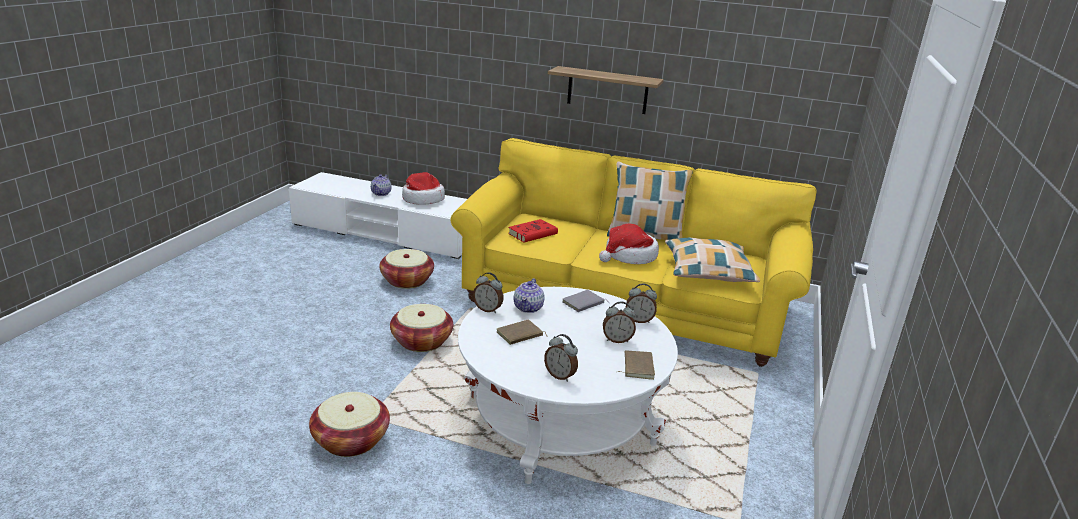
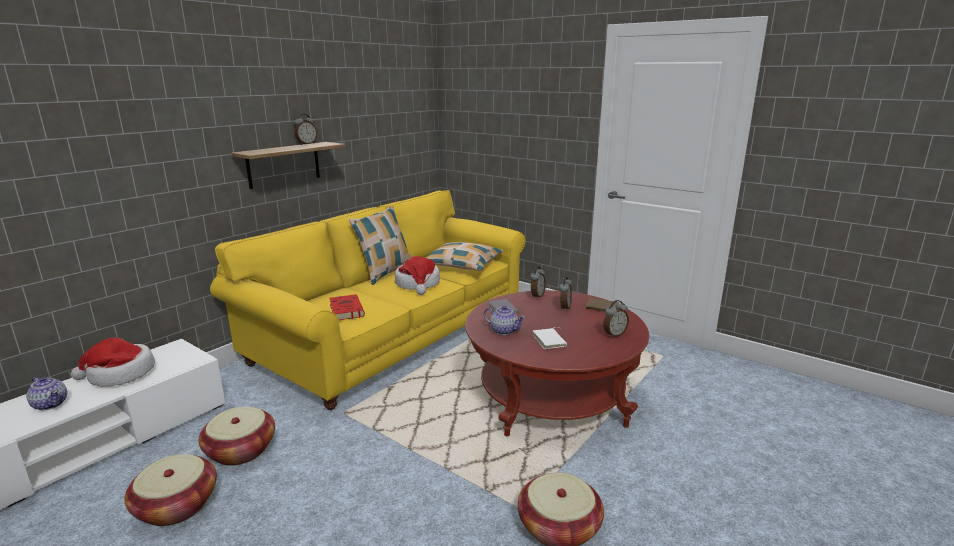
camera: 70 degrees left, 5 degrees down
(422, 341) = (391, 455): basket -> basket (177, 506)
(488, 309) = (500, 348): alarm clock -> alarm clock (306, 144)
(520, 335) = (550, 340): brown book -> white book
(560, 420) = (551, 397): white coffee table -> red coffee table

